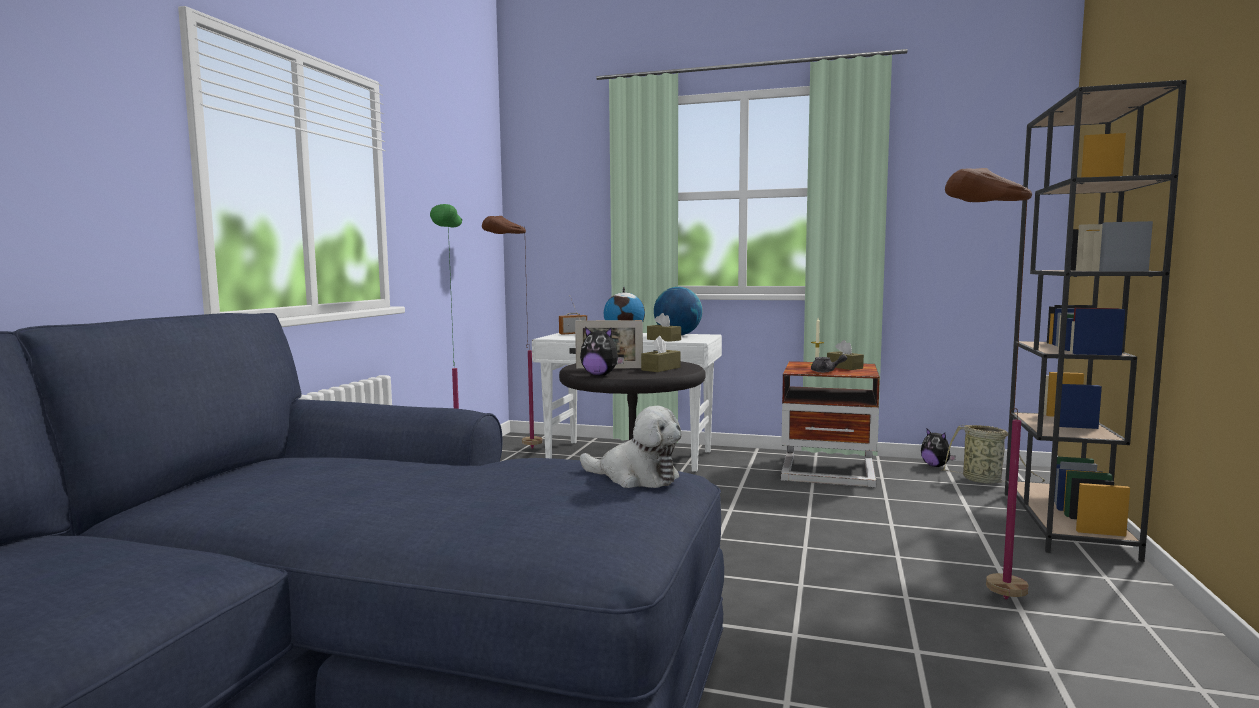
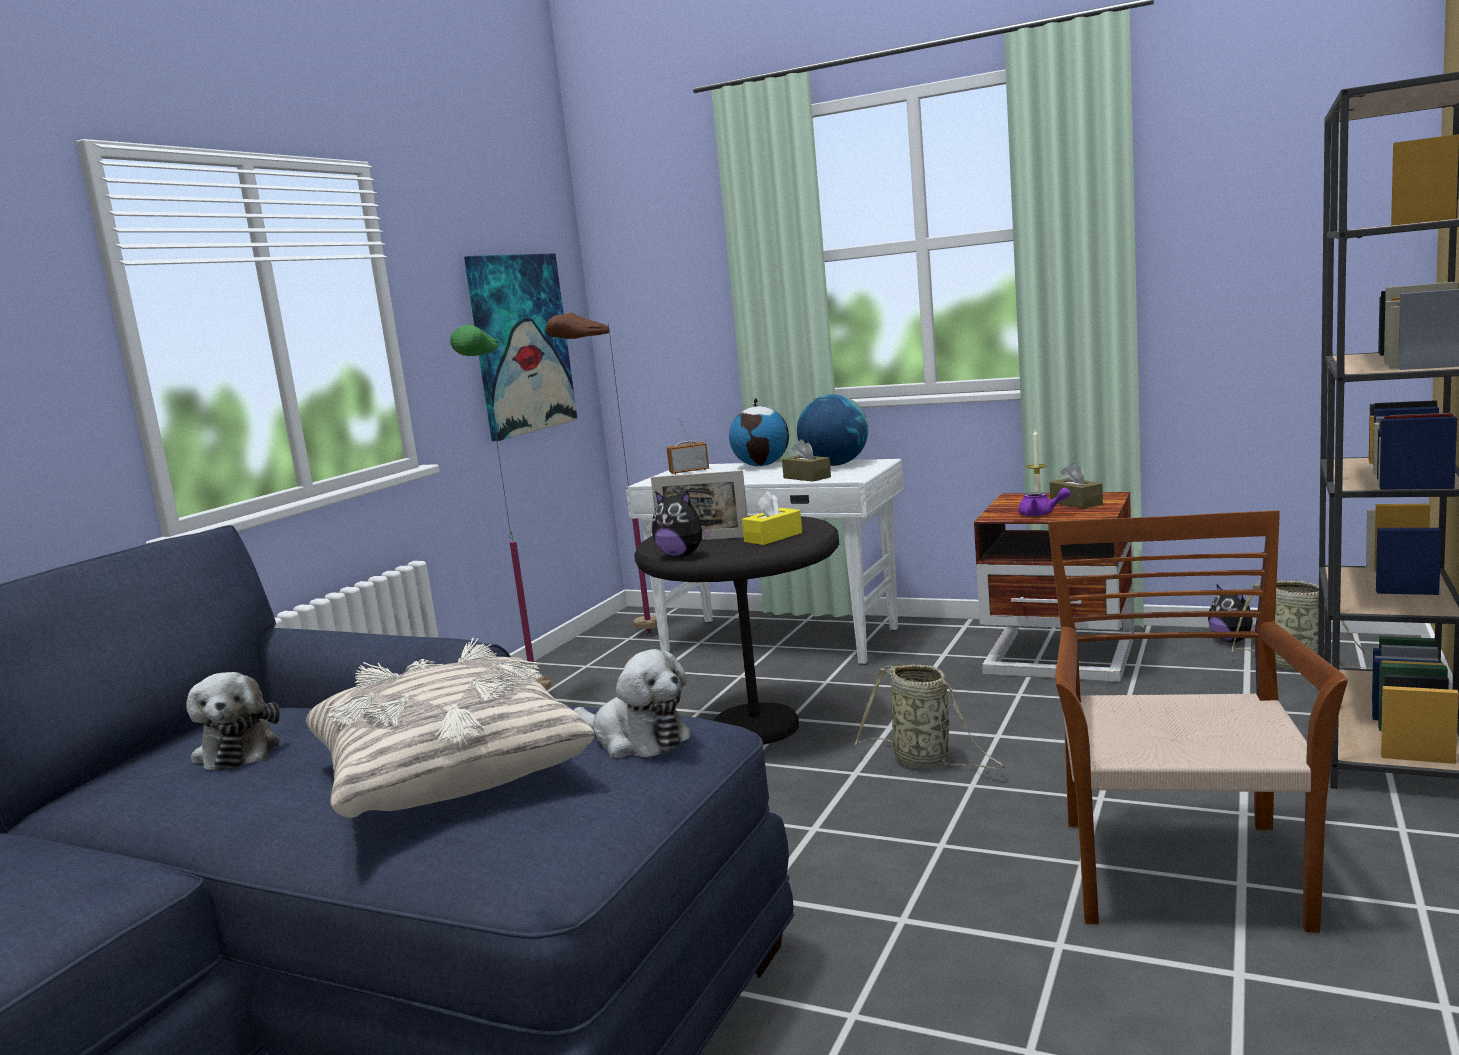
camera: 10 degrees right, 5 degrees up
(291, 478) = (238, 750): none -> plush toy
(461, 234) = (521, 344): none -> picture
(496, 497) = (452, 776): none -> beige pillow
(661, 369) = (773, 537): brown tissue box -> yellow tissue box
(765, 531) = (926, 761): none -> basket
(826, 371) = (1041, 514): grey teapot -> purple teapot
(976, 602) = (1181, 870): brown floor lamp -> brown armchair

